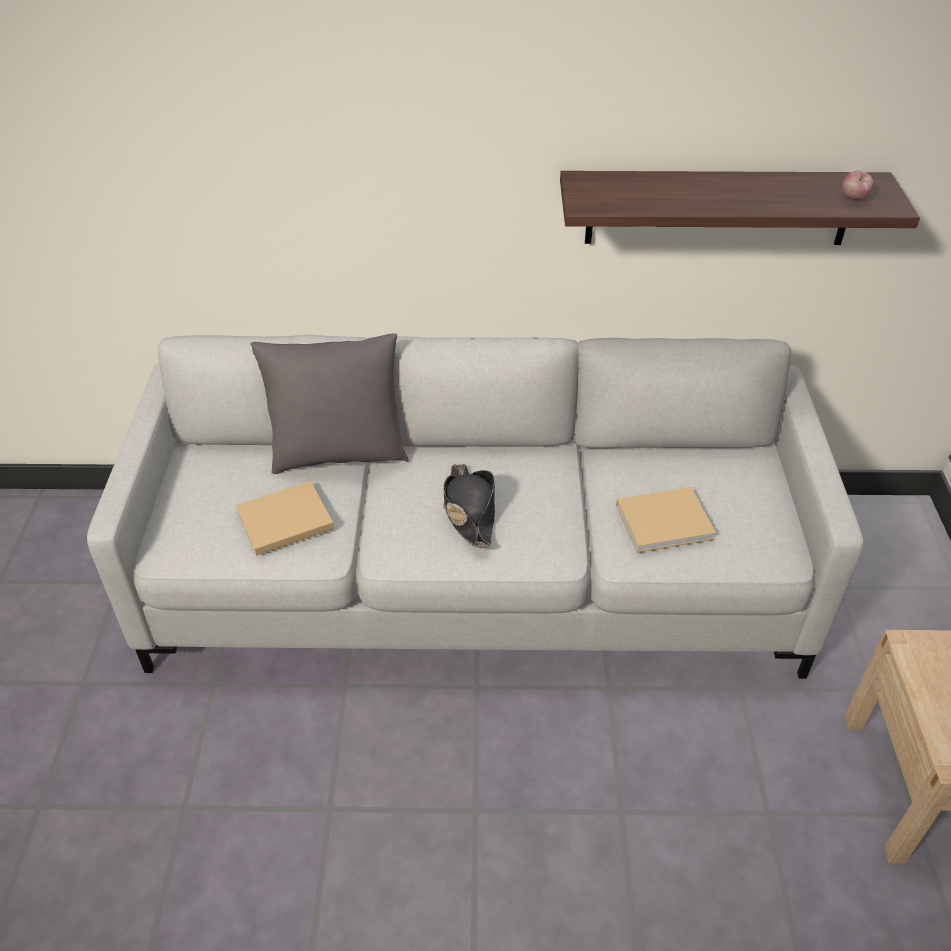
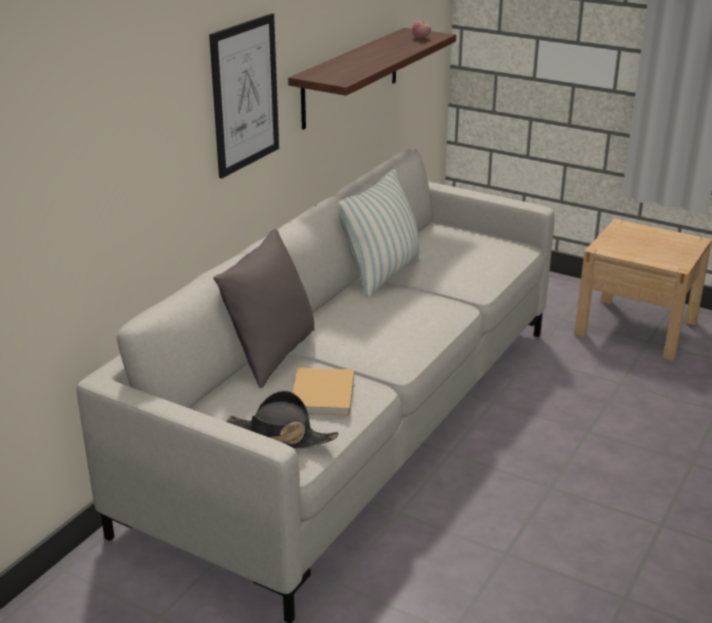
camera: 60 degrees left, 15 degrees down
(464, 169) = (245, 95): none -> picture
(469, 511) = (390, 322): black hat -> black hat (281, 436)
(579, 462) = (382, 275): none -> pillow
(667, 521) = (465, 265): beige book -> none

